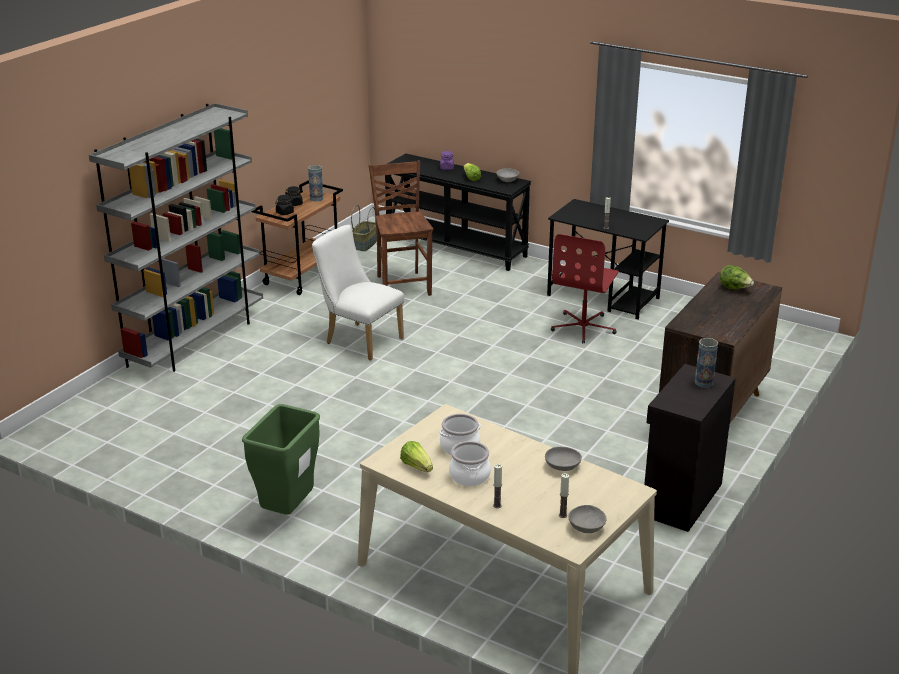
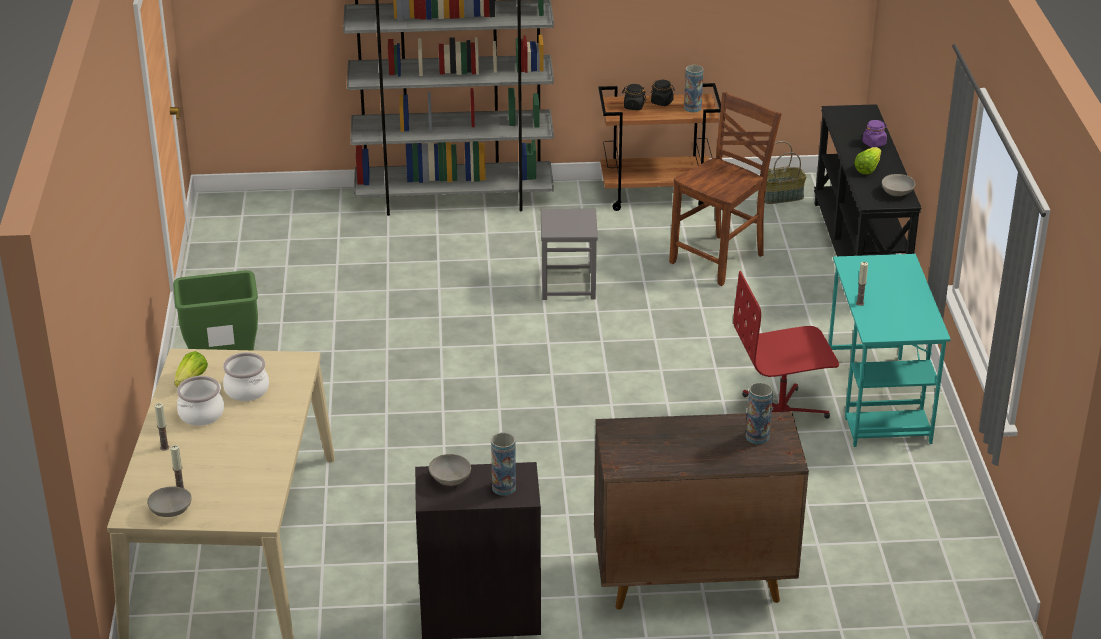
camera: 55 degrees right, 5 degrees up
(359, 340) = (568, 285): white chair -> grey stool
(562, 466) = (267, 460): grey bowl -> grey bowl (450, 479)
(604, 297) = (878, 401): black desk -> turquoise desk
(734, 288) = (757, 437): lettuce -> vase

